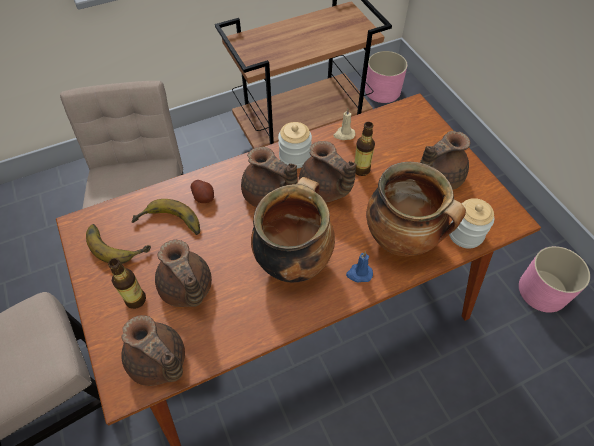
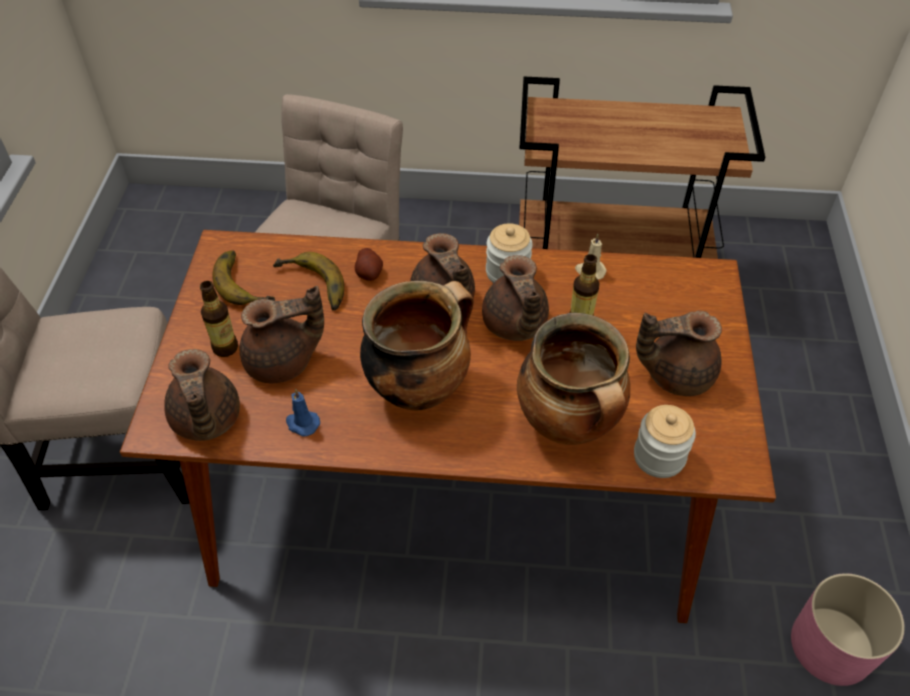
camera: 30 degrees right, 5 degrees down
(187, 289) = (283, 362): brown teapot -> brown teapot turned 105 degrees counterclockwise
(359, 274) = (485, 437): blue candle -> blue candle (302, 423)
(382, 90) = (769, 259): pink planter -> none

